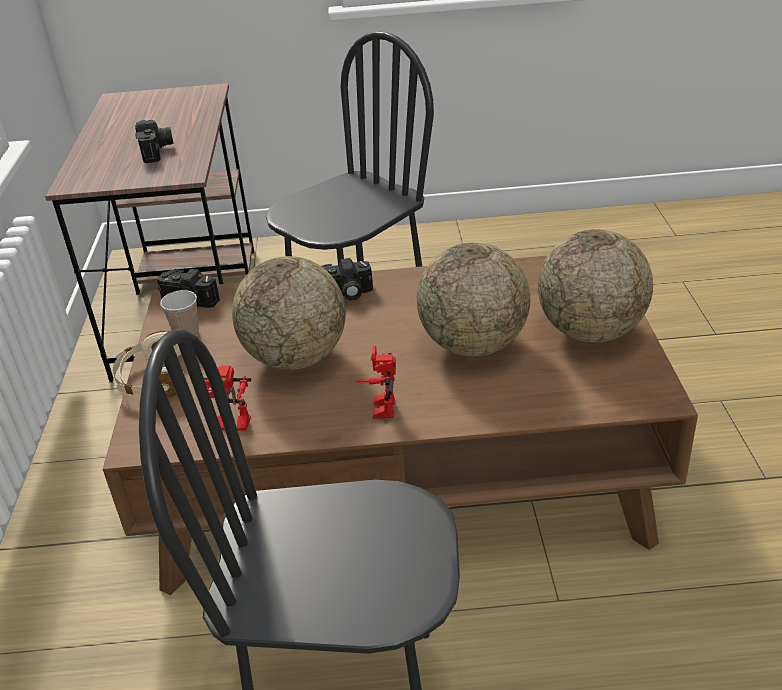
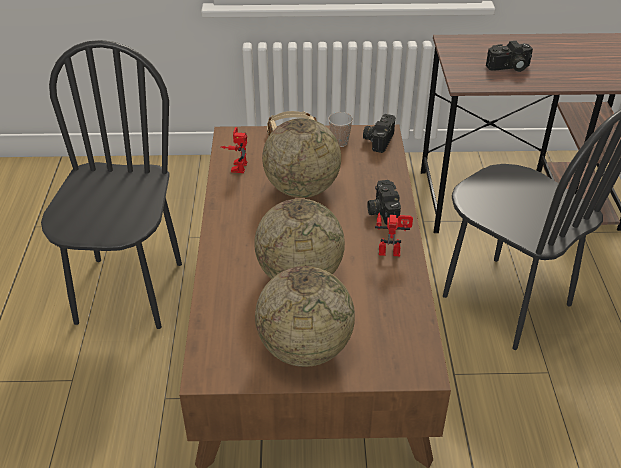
camera: 90 degrees right, 5 degrees up
(379, 406) = (237, 226): toy robot -> toy robot (391, 248)

